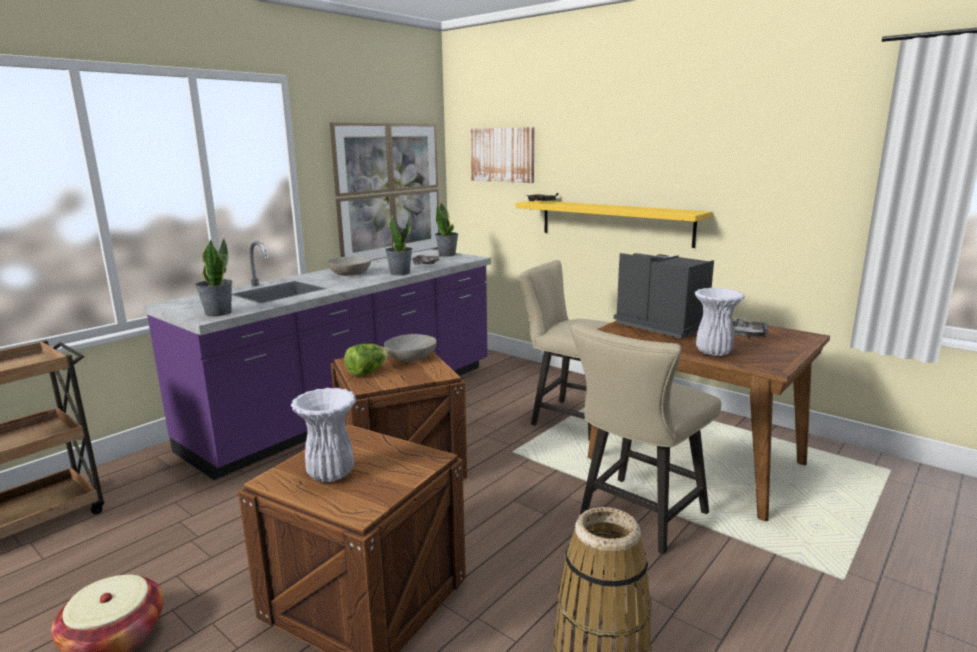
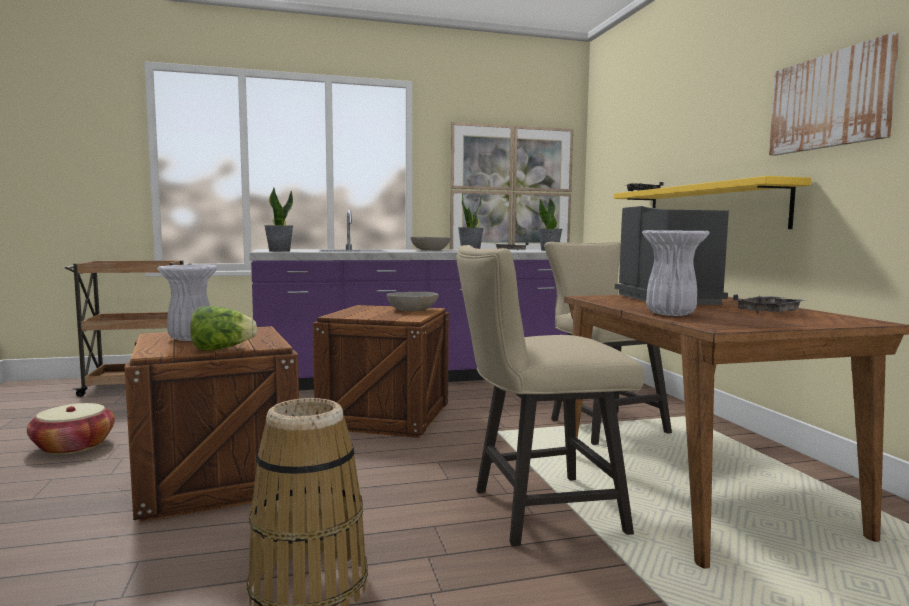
camera: 35 degrees right, 10 degrees down
(367, 372) = (359, 311): lettuce -> lettuce (222, 349)
(502, 155) = (624, 151): picture -> picture (830, 101)

